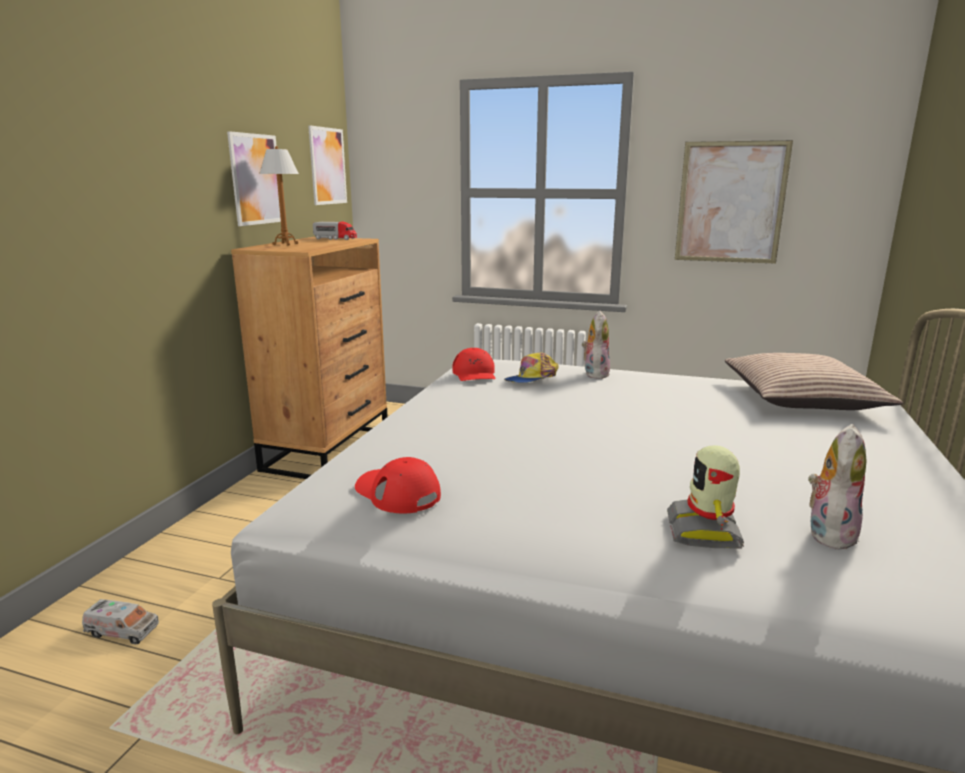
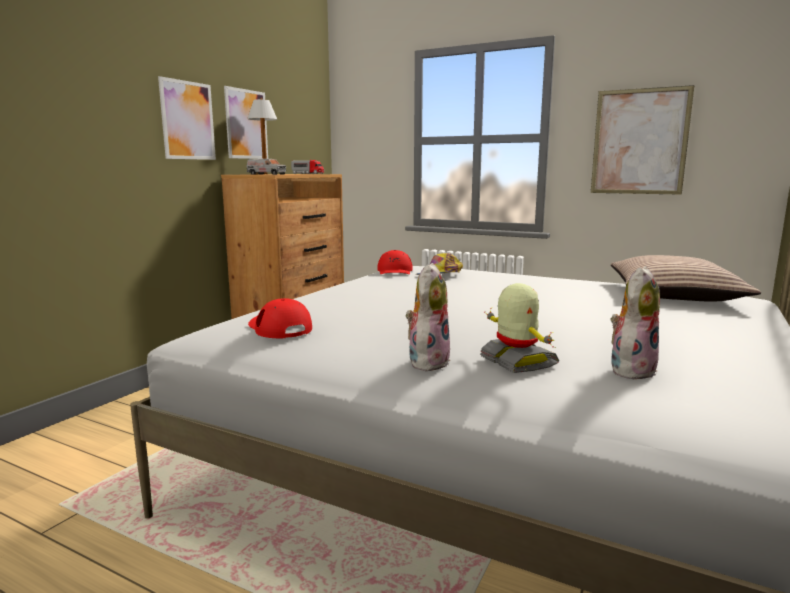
camera: 10 degrees right, 5 degrees down
(122, 631) = (93, 445): toy truck -> toy truck (266, 174)
(328, 166) = (310, 121): picture -> picture (188, 120)
(594, 374) = (496, 274): plush toy -> plush toy (427, 361)
(705, 531) = (516, 362): toy robot -> toy robot turned 135 degrees clockwise

